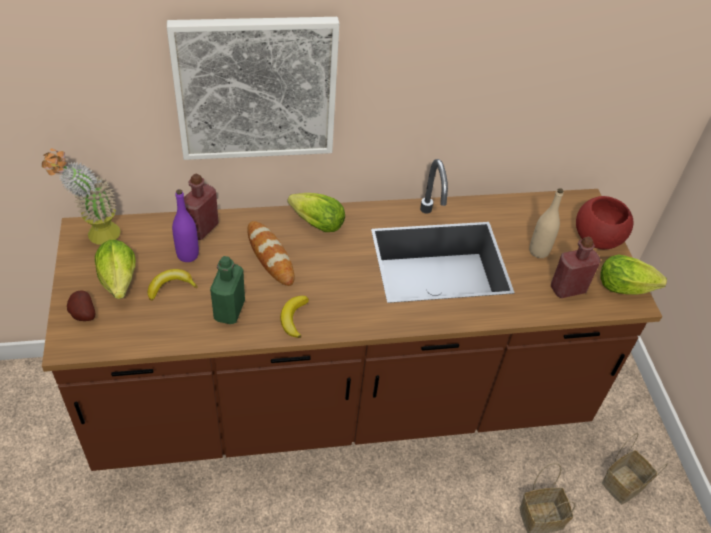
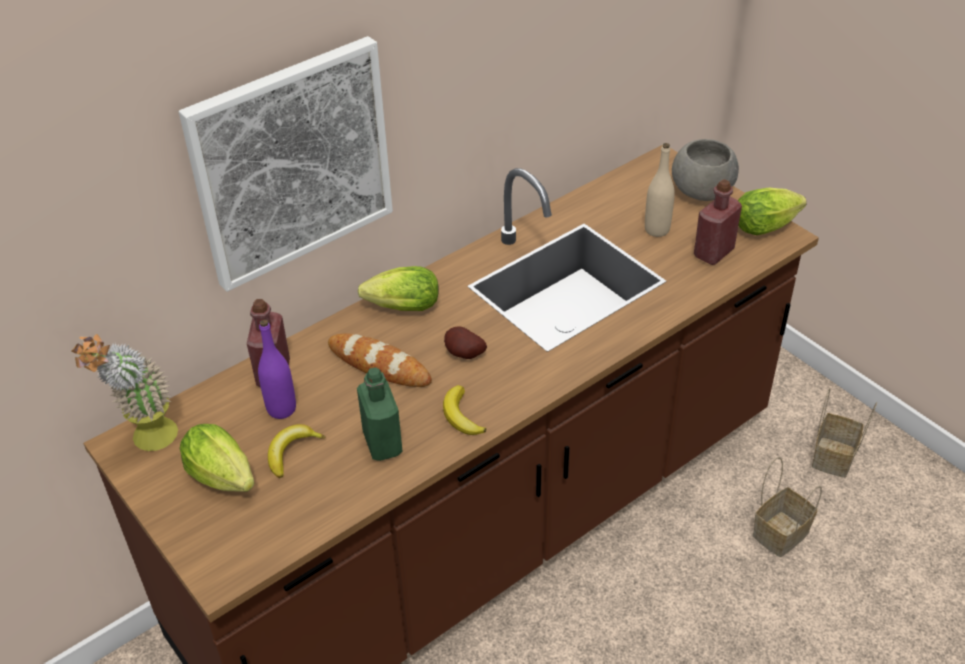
camera: 25 degrees left, 5 degrees down
(82, 315) = (209, 535): potato -> potato (463, 355)
(597, 238) = (702, 191): red bowl -> grey bowl

